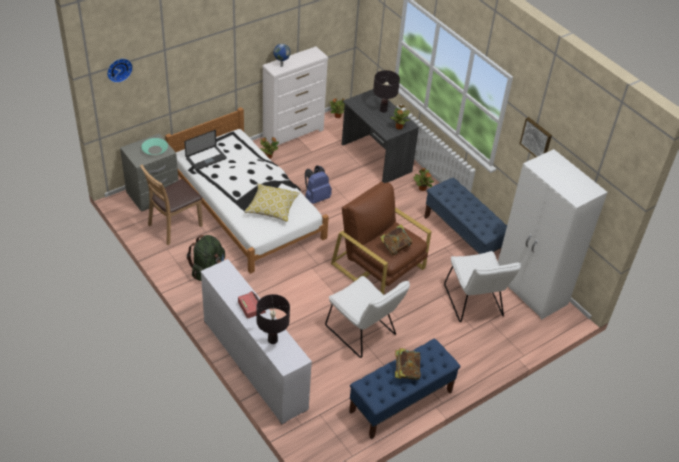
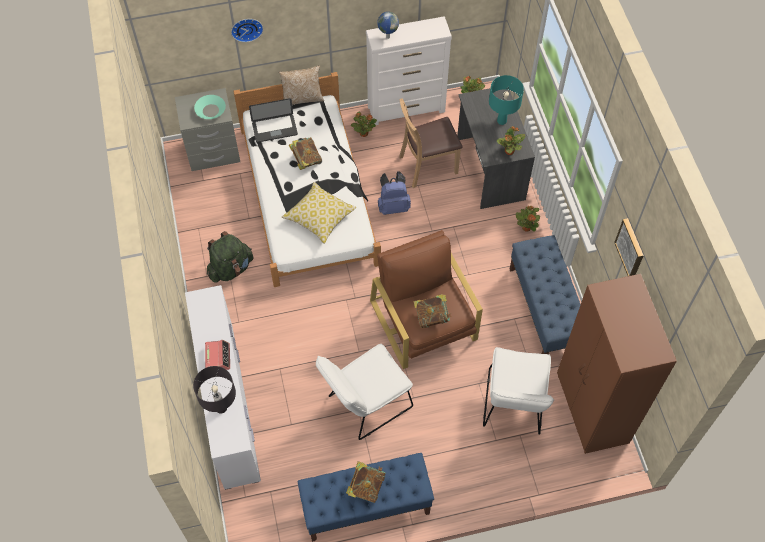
camera: 25 degrees right, 15 degrees up
(118, 69) = (167, 17): wall clock -> wall clock (246, 28)
(174, 226) = (219, 200): brown chair -> brown chair (427, 166)
(217, 135) = (302, 98): none -> pillow
(241, 173) = (306, 160): none -> book
(363, 333) = (365, 404): white chair -> white chair turned 75 degrees clockwise
(383, 110) = (501, 121): black table lamp -> turquoise table lamp
(531, 290) = (591, 410): white wardrobe -> brown wardrobe

